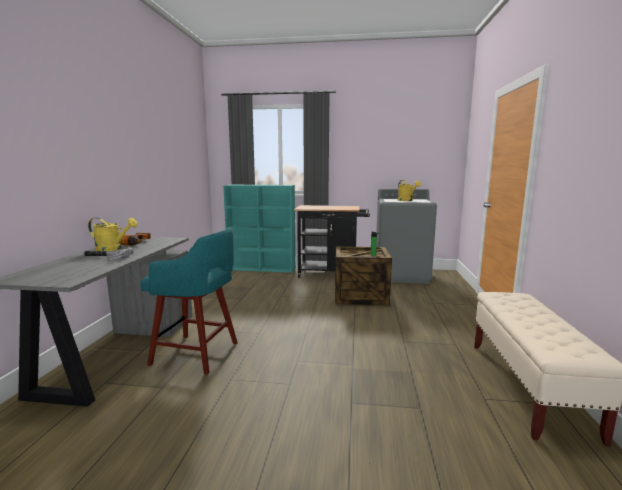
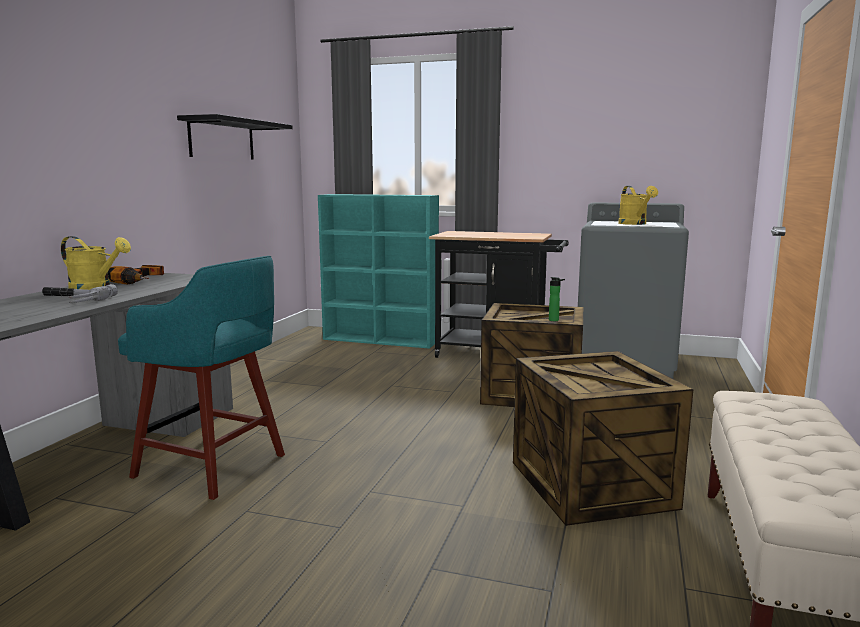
camera: 10 degrees right, 0 degrees up
(169, 153) = (222, 139): none -> black shelf
(412, 346) = (588, 484): none -> crate

